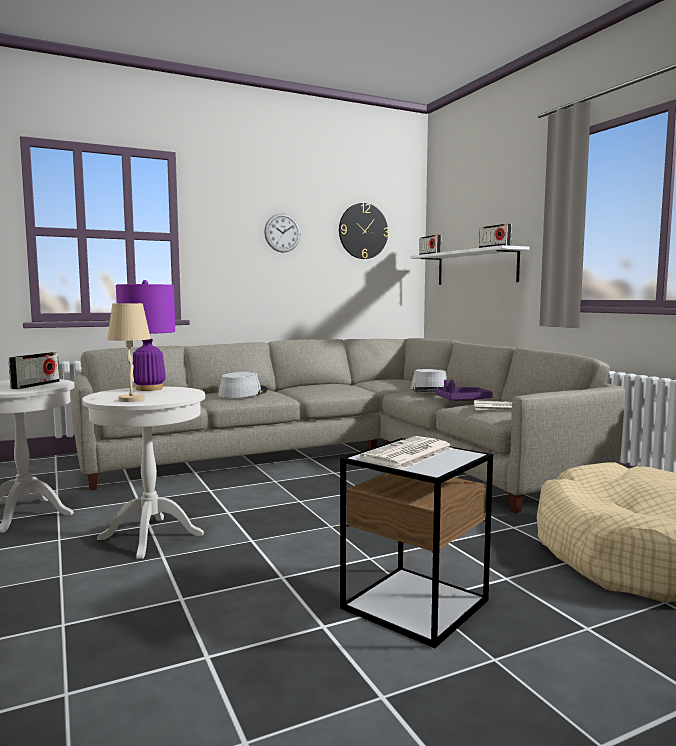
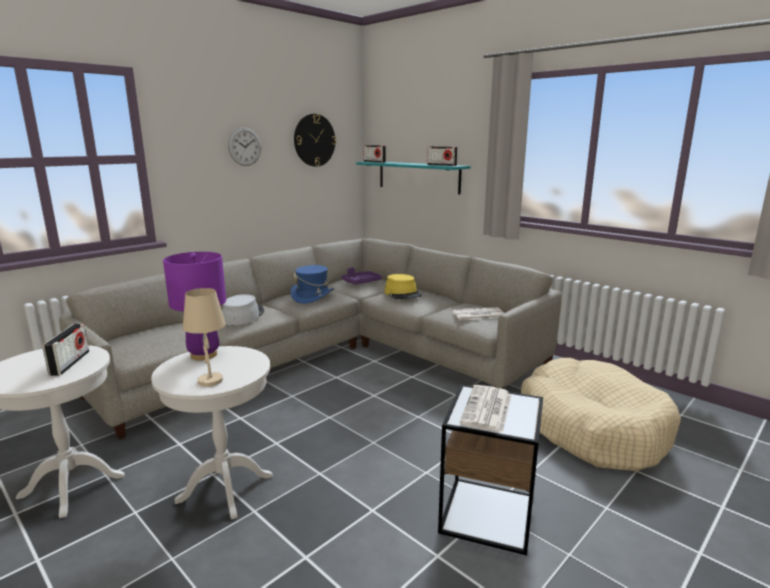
camera: 20 degrees left, 10 degrees up
(328, 386) = (312, 296): none -> blue hat
(431, 390) = (403, 294): grey hat -> yellow hat
(462, 400) = (437, 305): purple tray -> purple tray (361, 282)
(476, 267) = (418, 176): white shelf -> turquoise shelf

